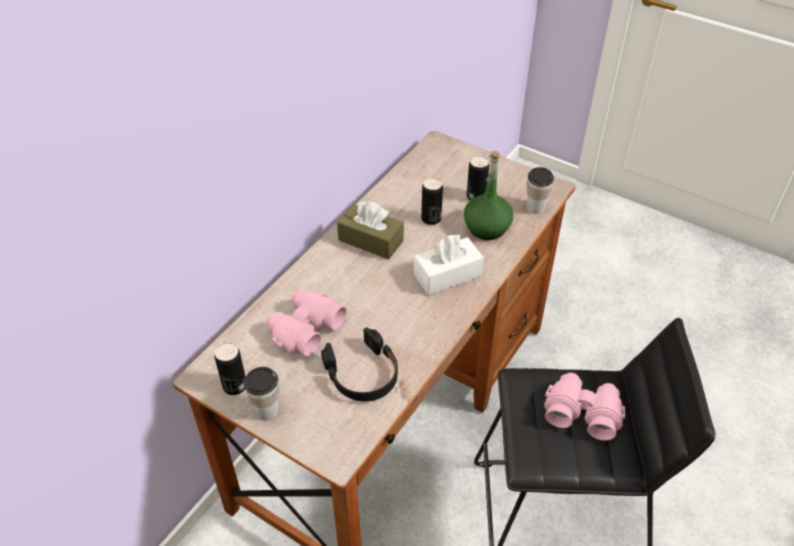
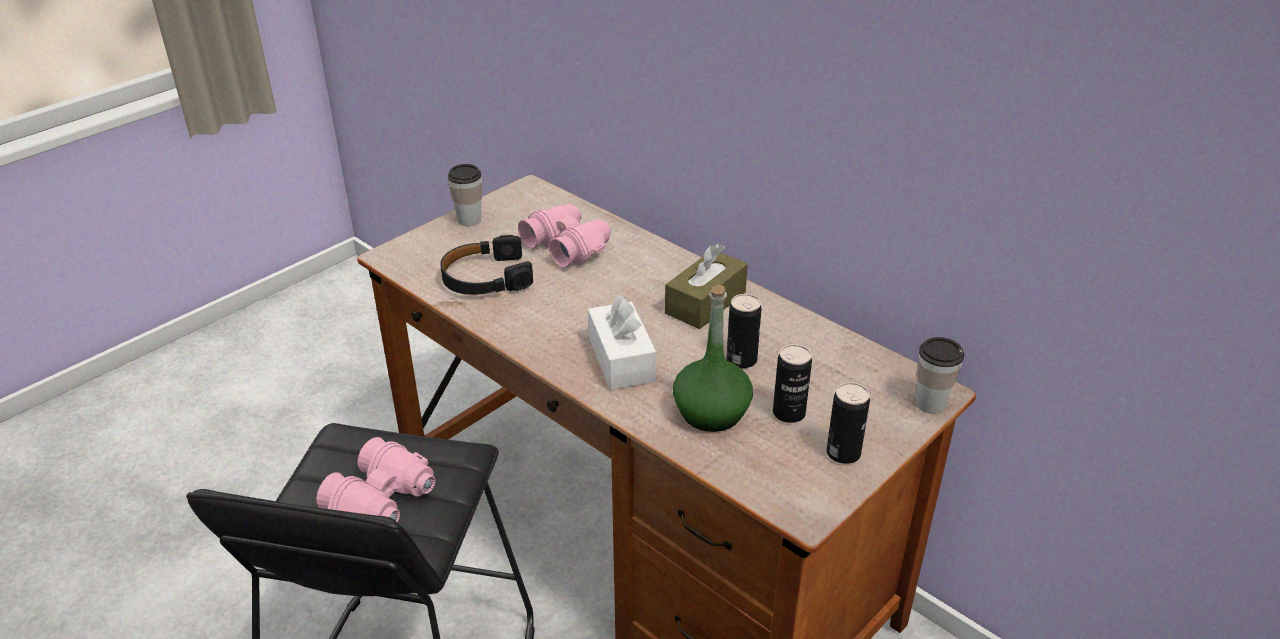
camera: 100 degrees right, 10 degrees down
(235, 386) = (509, 204): can -> can (843, 453)
(535, 208) = (752, 478): cup -> cup (930, 403)

